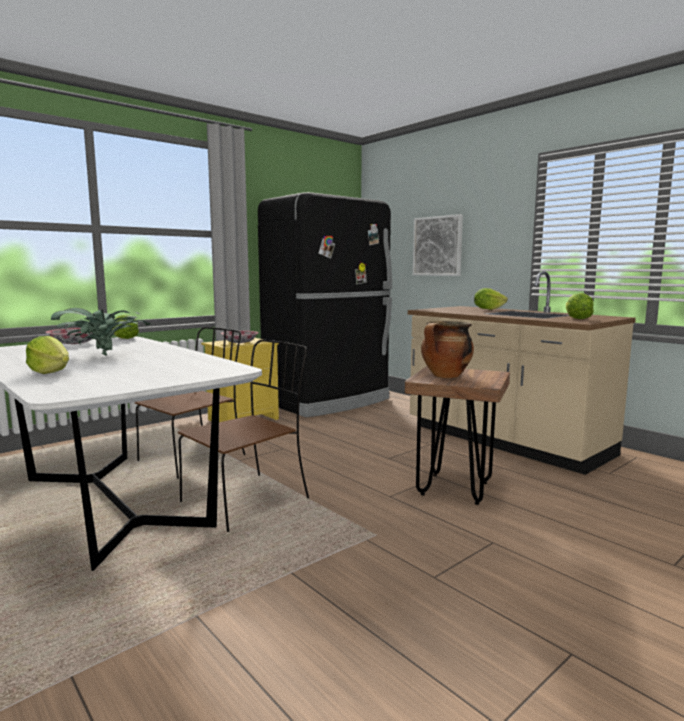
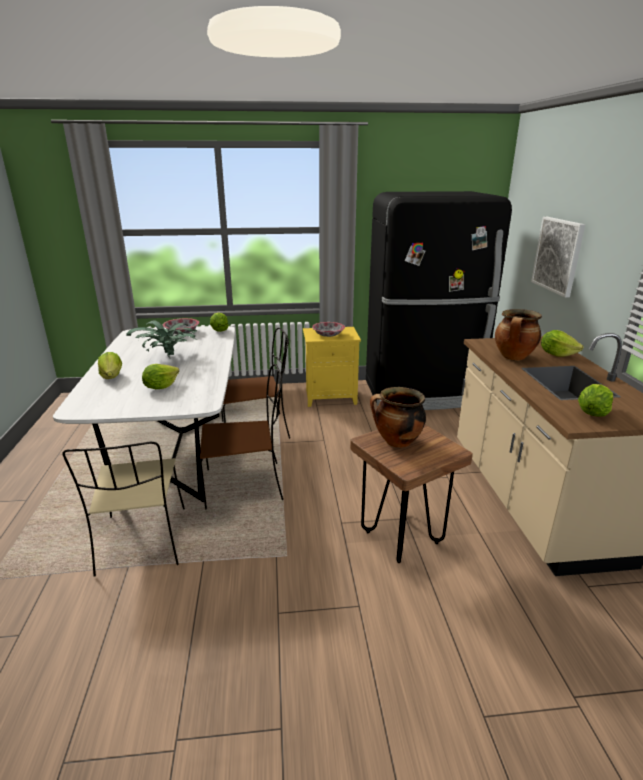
camera: 35 degrees right, 15 degrees up
(147, 369) = (161, 387): none -> lettuce
(183, 587) = (142, 542): none -> beige chair
(466, 311) = (514, 357): none -> cooking pot

